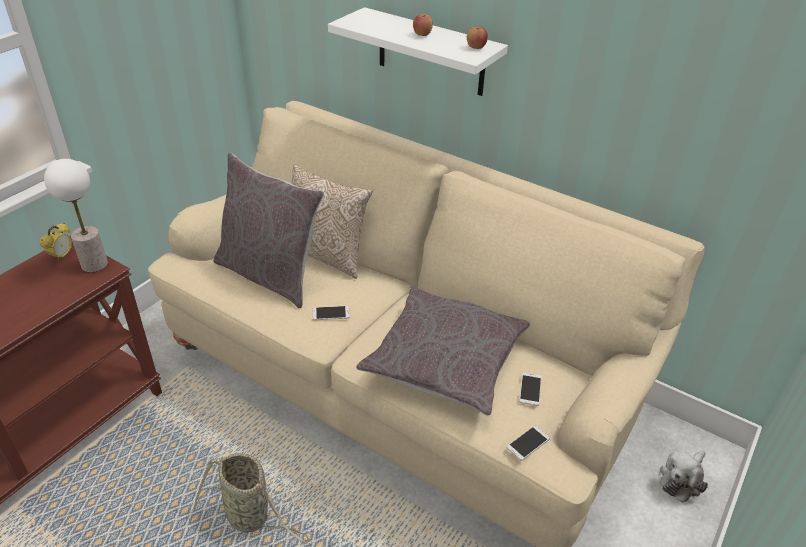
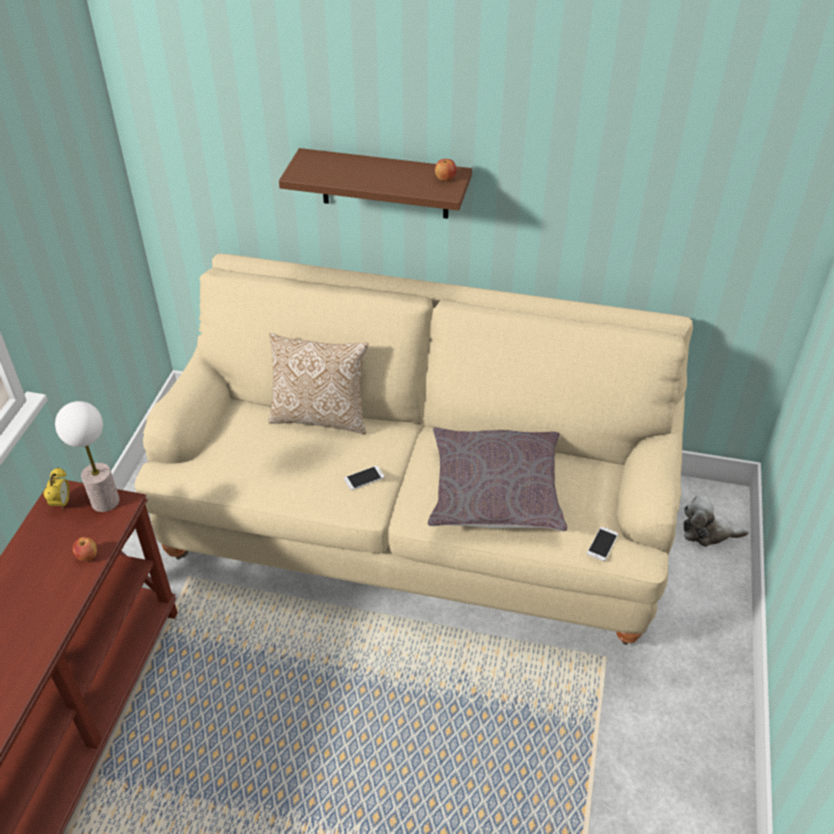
camera: 20 degrees left, 5 degrees up
(250, 517) = (342, 701): basket -> none
(270, 274) = (277, 455): grey pillow -> none
(422, 35) = (383, 174): apple -> apple (87, 556)
(431, 52) = (385, 184): white shelf -> brown shelf
(530, 389) = (582, 495): phone -> none
(682, 479) = (707, 532): plush toy -> plush toy turned 75 degrees clockwise

